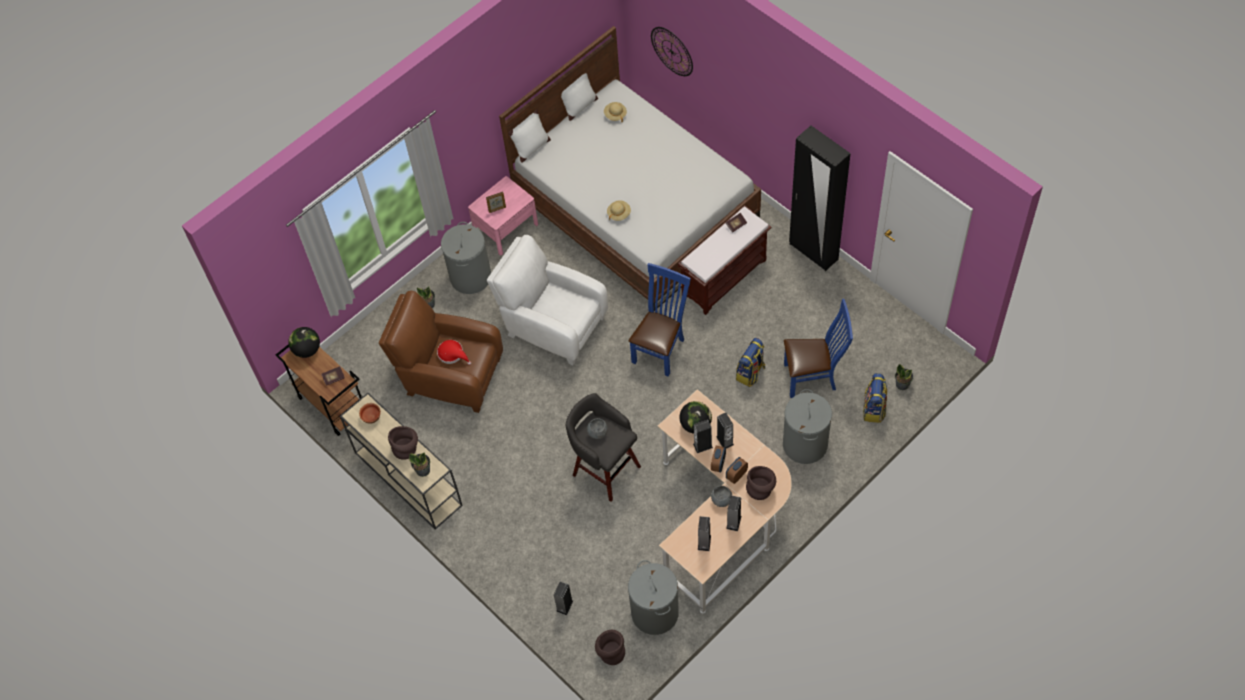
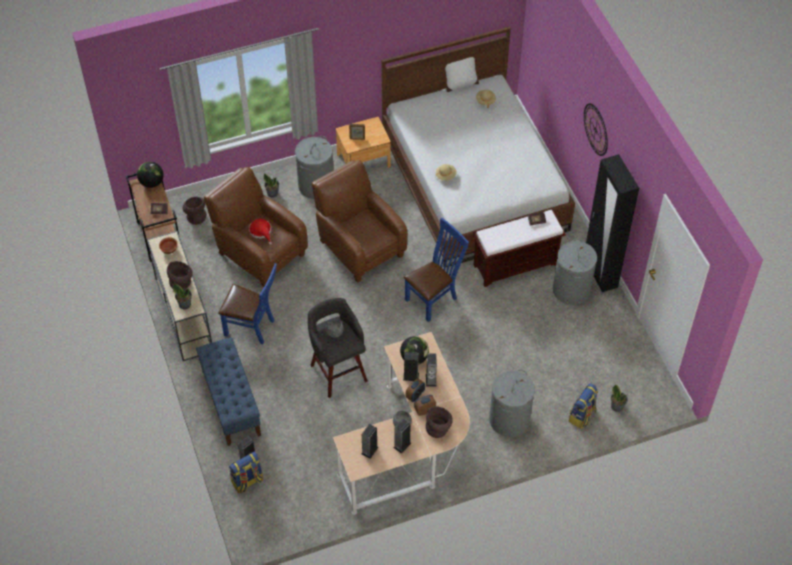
camera: 20 degrees right, 5 degrees down
(506, 228) = (363, 160): pink nightstand -> brown nightstand
(511, 551) = (231, 402): none -> blue bench
(531, 148) = (405, 101): white pillow -> none
(553, 324) = (359, 246): white armchair -> brown armchair
(610, 652) = (264, 512): brown vase -> brown vase (195, 216)
(655, 613) = (315, 497): grey laundry basket -> grey laundry basket (571, 290)
(672, 51) = (546, 63): wall clock -> wall clock (595, 129)
(750, 373) = (495, 346): backpack -> backpack (247, 481)
(813, 377) = (545, 370): blue chair -> blue chair (252, 328)

